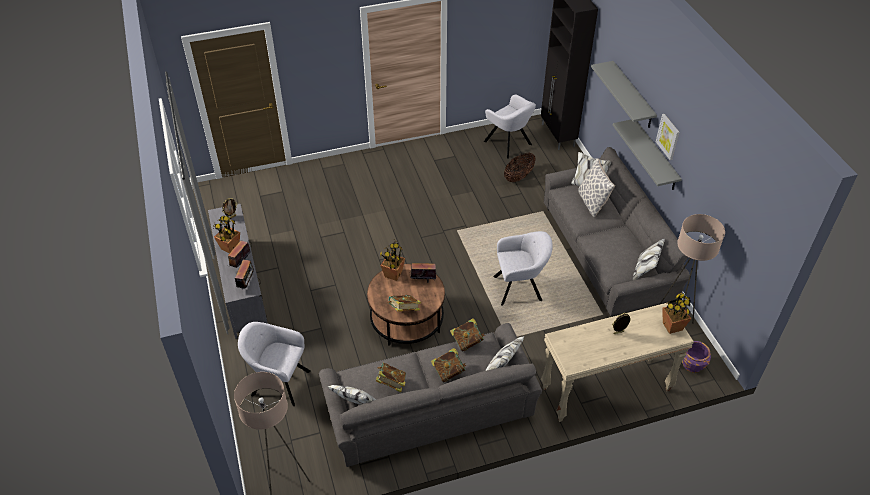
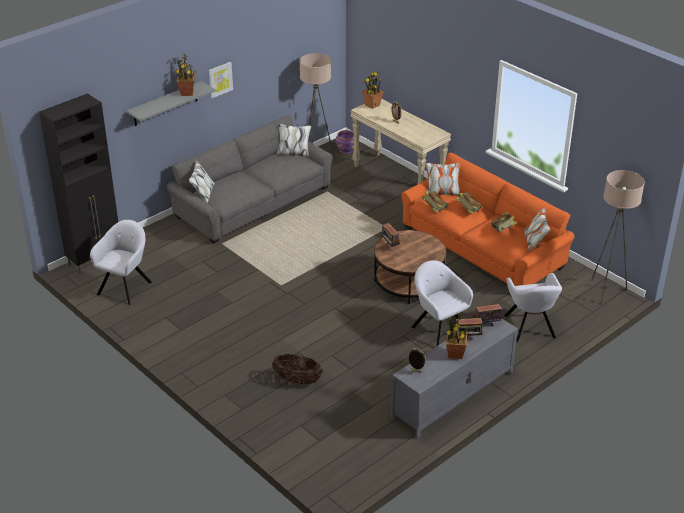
camera: 115 degrees left, 10 degrees down
(393, 274) = (396, 262): potted plant -> potted plant (187, 93)
(404, 310) = (430, 245): book -> none
(429, 408) = (482, 246): grey sofa -> orange sofa
(518, 176) = (178, 268): basket -> basket (297, 380)
(520, 288) = (328, 234): grey armchair -> grey armchair (438, 329)
(592, 202) = (230, 185): pillow -> none
(655, 155) = (213, 110): grey shelf -> none

